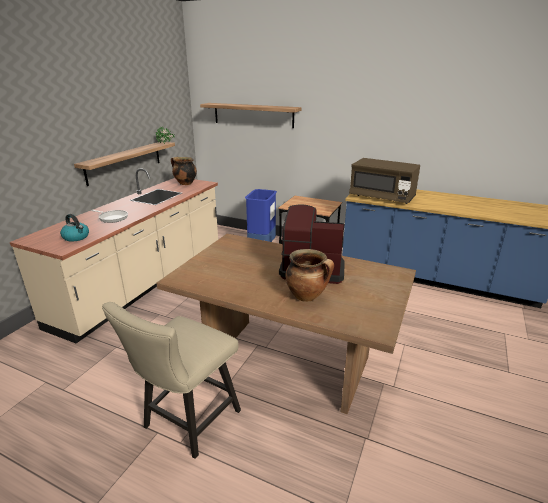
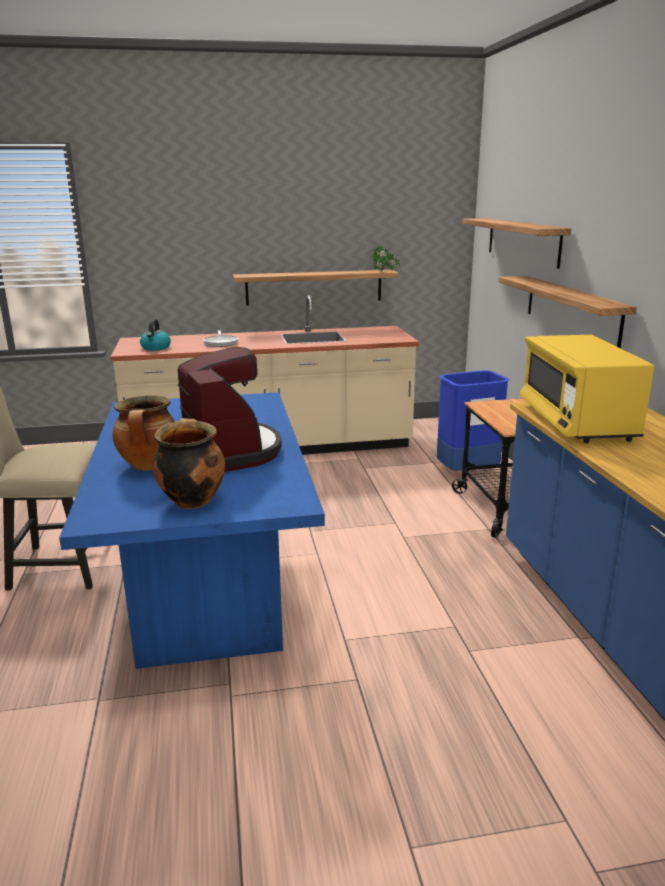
camera: 55 degrees right, 5 degrees down
(185, 183) = (379, 333): cooking pot -> cooking pot (191, 500)
(287, 361) = (207, 587): brown dining table -> blue dining table
(308, 148) = (571, 309): none -> shelf
(382, 197) = (576, 421): brown microwave -> yellow microwave

